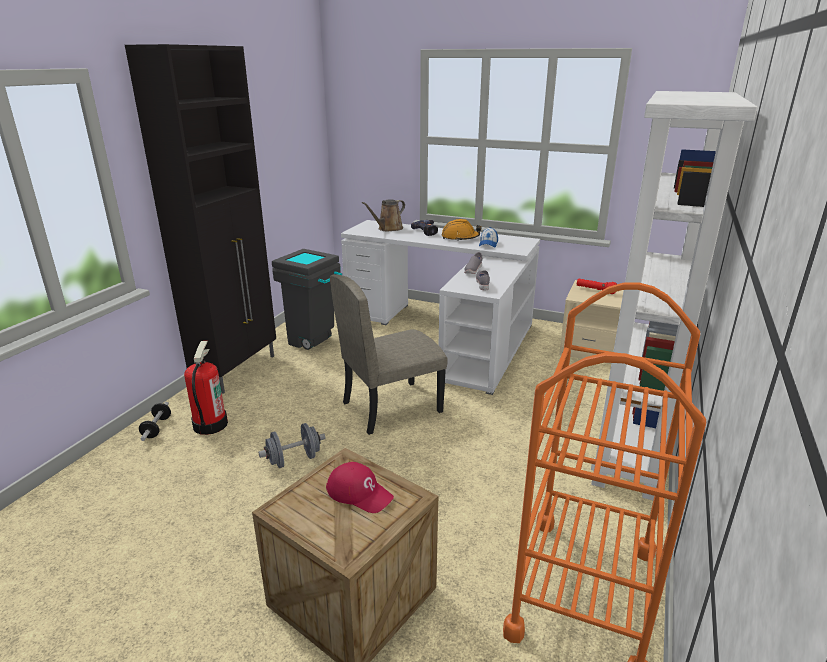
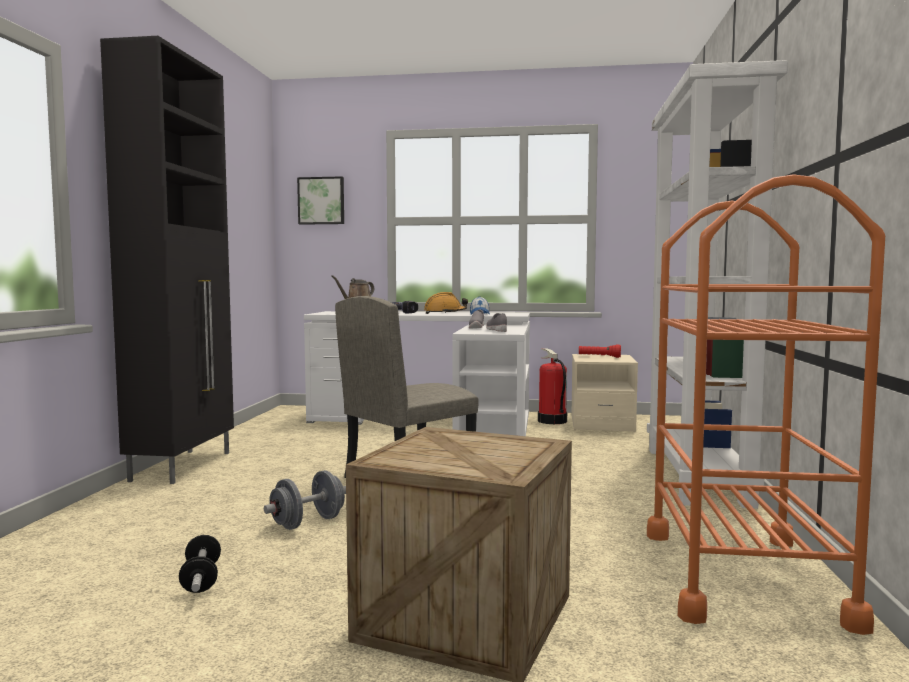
camera: 15 degrees left, 20 degrees down
(157, 428) = (87, 517): dumbbell -> dumbbell (201, 579)
(209, 424) = (168, 508): fire extinguisher -> fire extinguisher (551, 421)
(314, 342) = (278, 441): grey trash can -> none
(359, 493) = (475, 445): red cap -> none
(364, 117) = (321, 201): none -> picture

